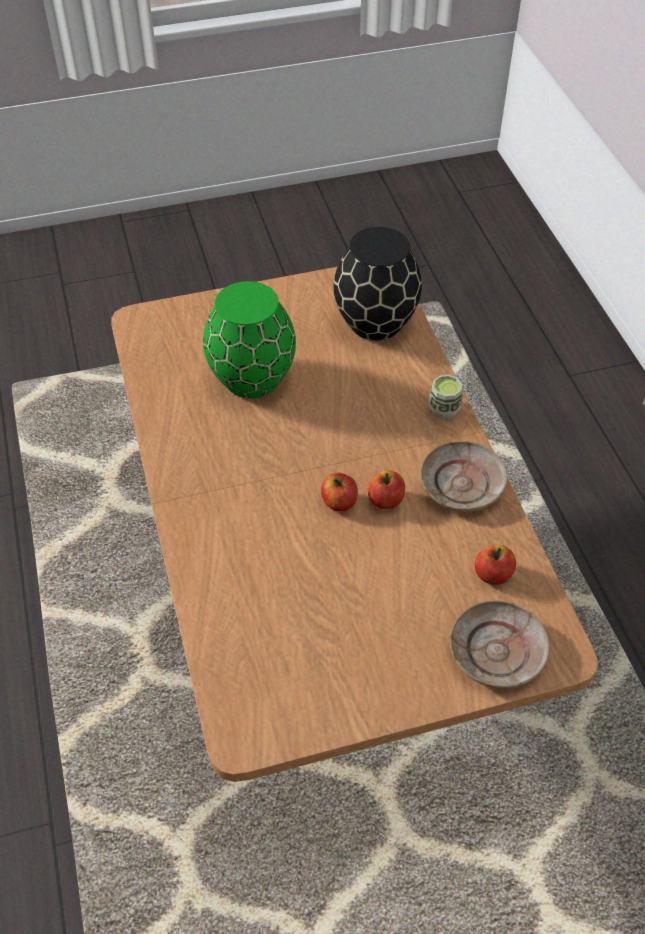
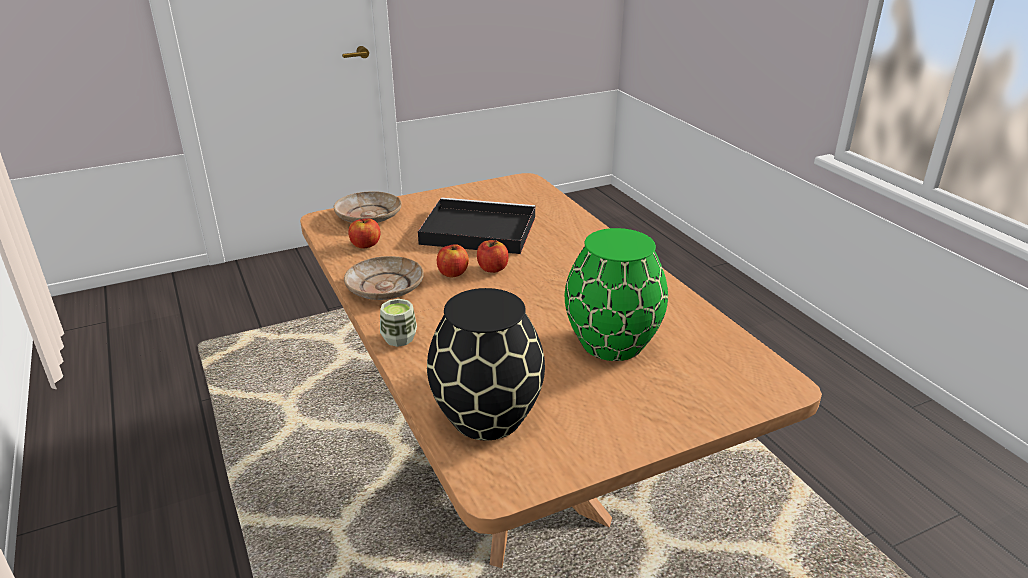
camera: 170 degrees right, 20 degrees down
(346, 588) = (476, 231): none -> black tray

